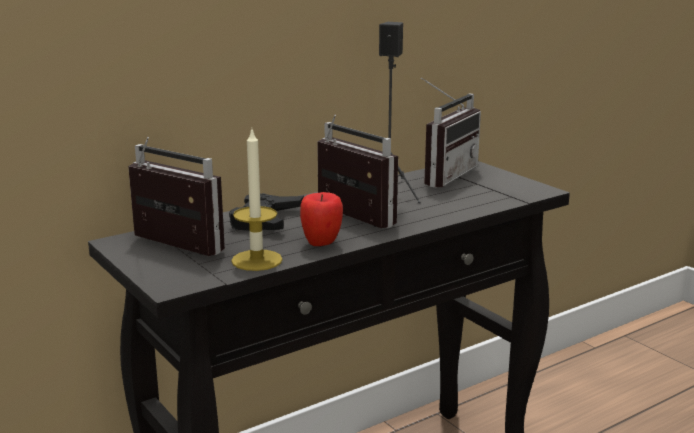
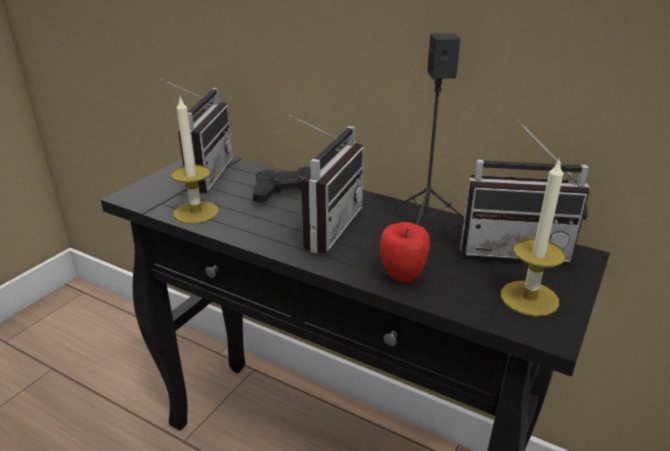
camera: 65 degrees right, 10 degrees up
(321, 244) = (249, 230): apple -> apple (402, 277)
(503, 186) = (529, 298): none -> candle

